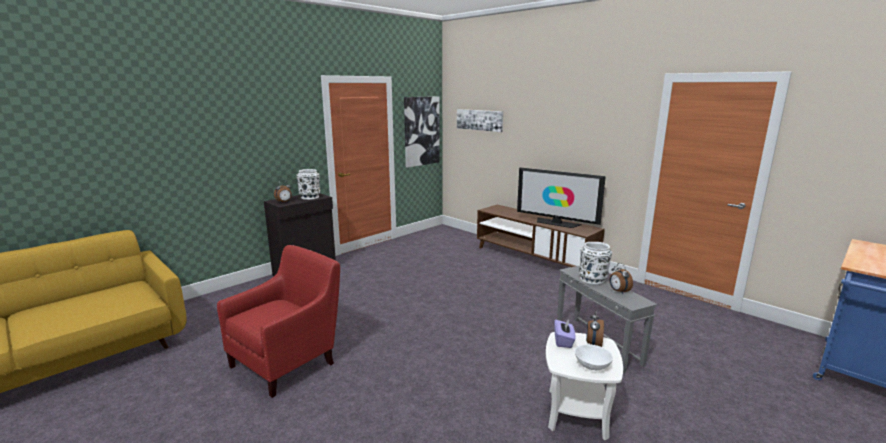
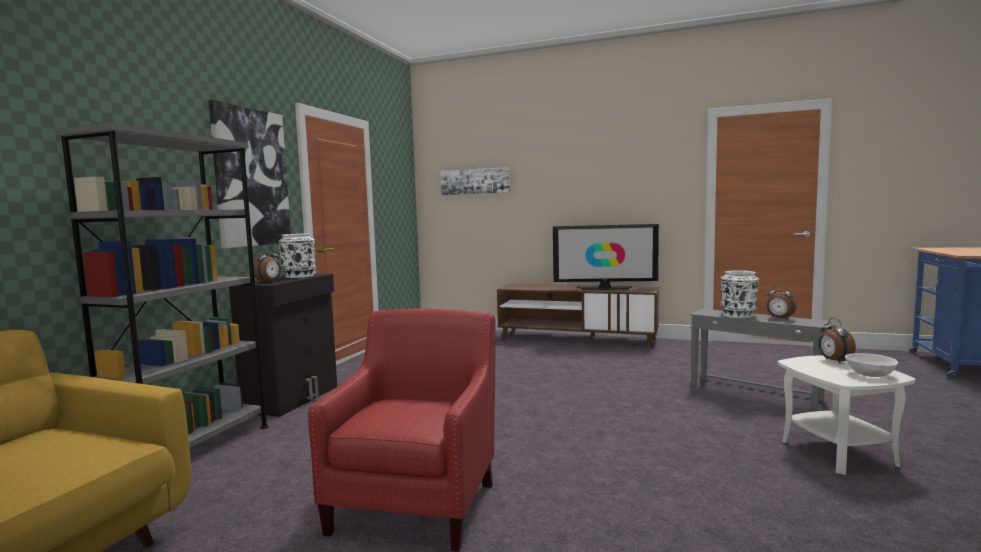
camera: 25 degrees left, 10 degrees down
(229, 296) = (193, 450): none -> grey bookcase
(421, 131) = (398, 199): picture -> picture (251, 177)
(563, 341) = (804, 364): purple tissue box -> none

